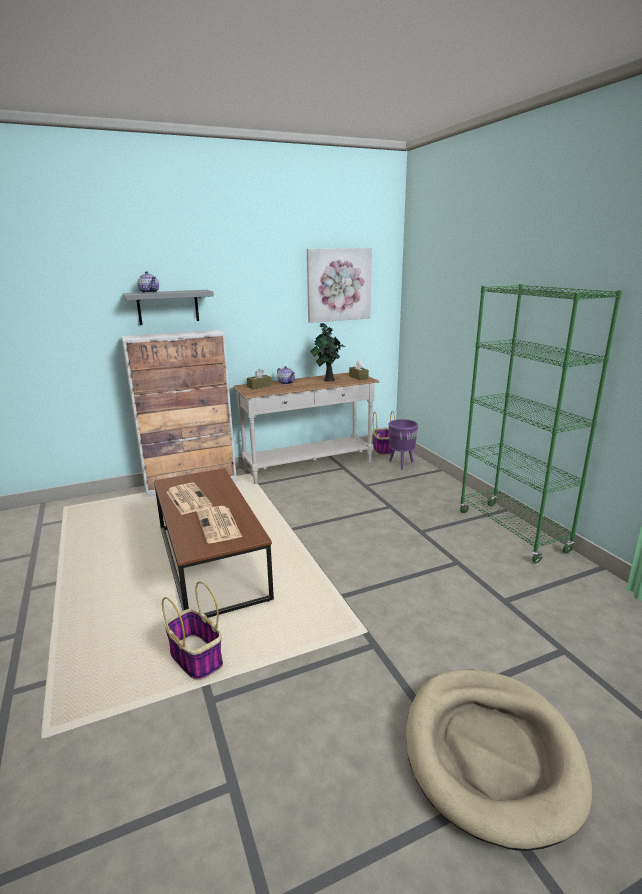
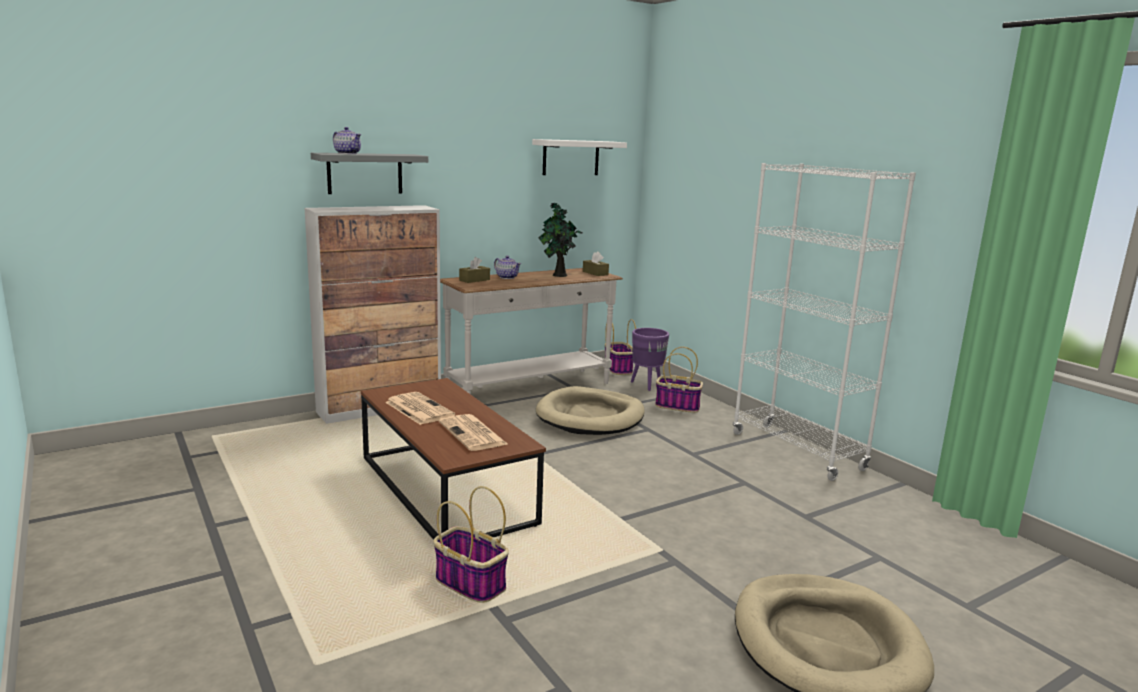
camera: 10 degrees left, 5 degrees down
(338, 285) = (571, 157): picture -> white shelf
(347, 493) = (590, 416): none -> beige dog bed
(421, 484) = (678, 406): none -> basket
(512, 531) = (797, 451): green bookcase -> white bookcase

